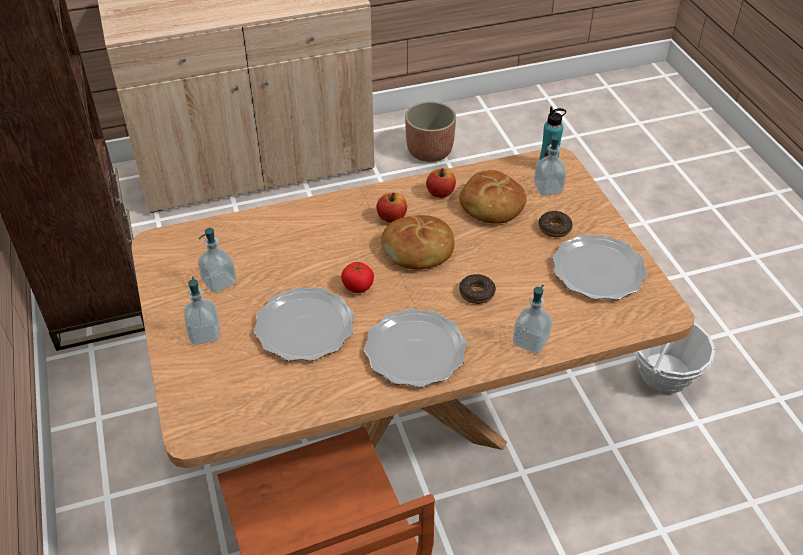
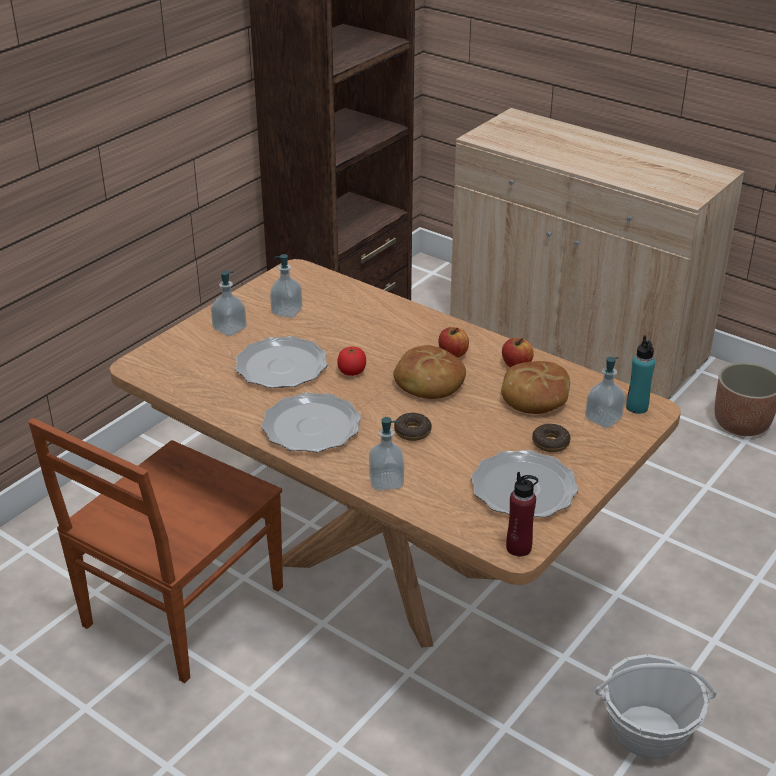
camera: 55 degrees right, 10 degrees down
(665, 309) = (519, 548): none -> red bottle

